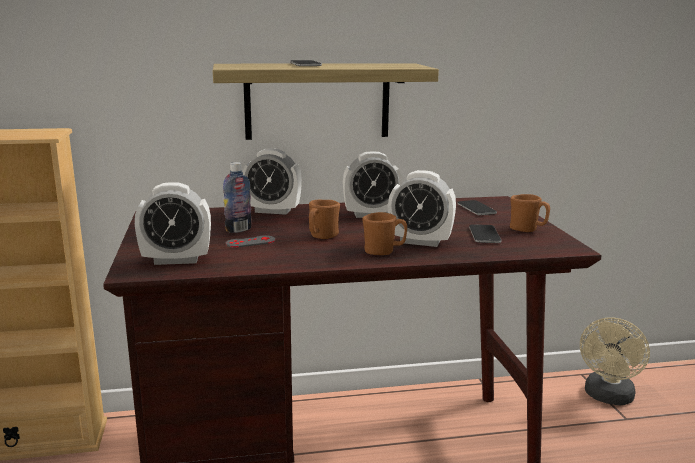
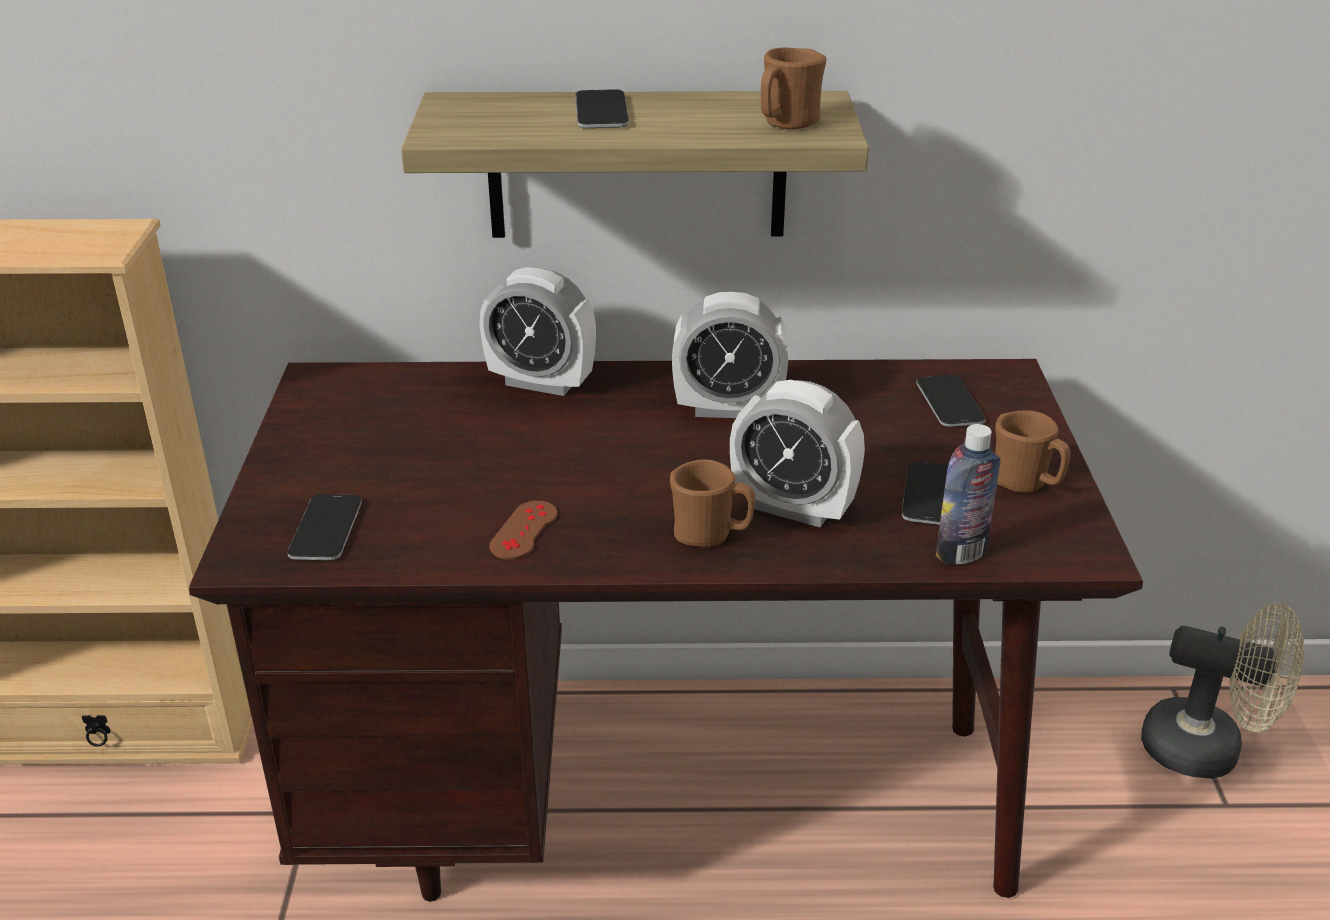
camera: 10 degrees right, 15 degrees up
(176, 260) = (326, 529): alarm clock -> phone
(238, 230) = (460, 441): bottle -> bottle (961, 553)
(250, 242) = (471, 483): grey game controller -> none
(285, 255) = (524, 530): none -> brown game controller
(321, 236) = (609, 476): brown mug -> brown mug (786, 124)
(608, 397) = (1207, 750): beige fan -> beige fan turned 105 degrees counterclockwise

